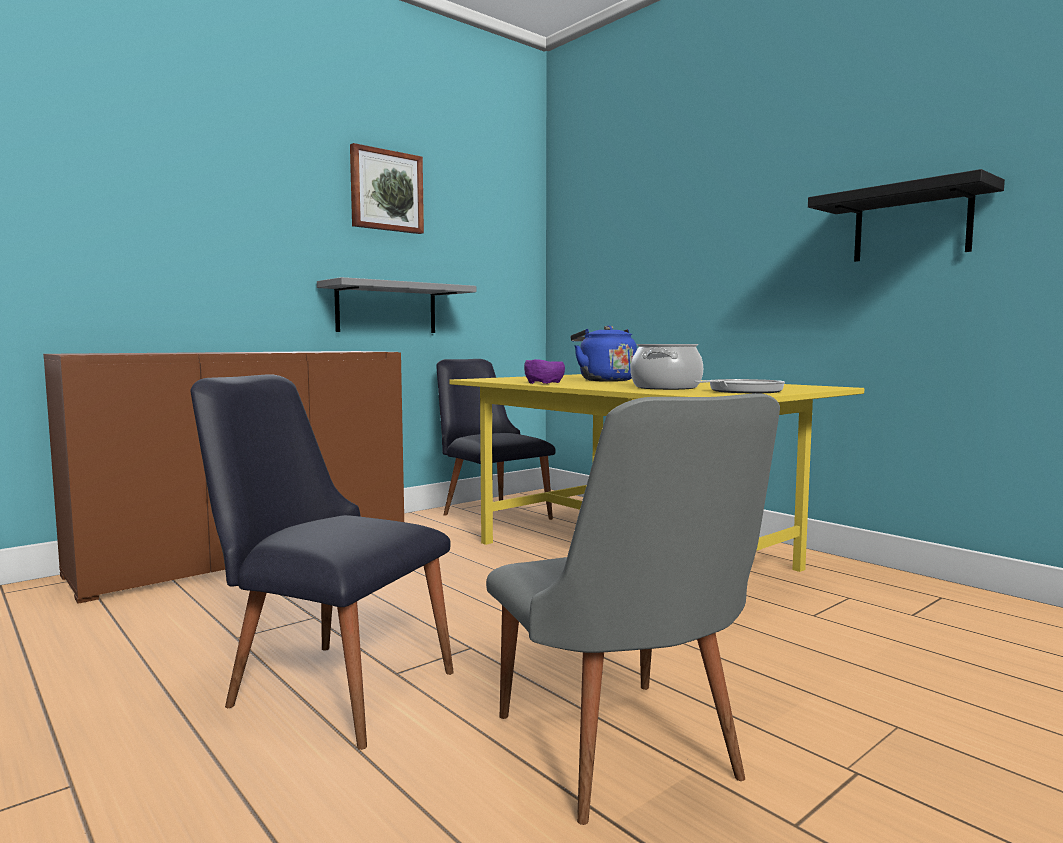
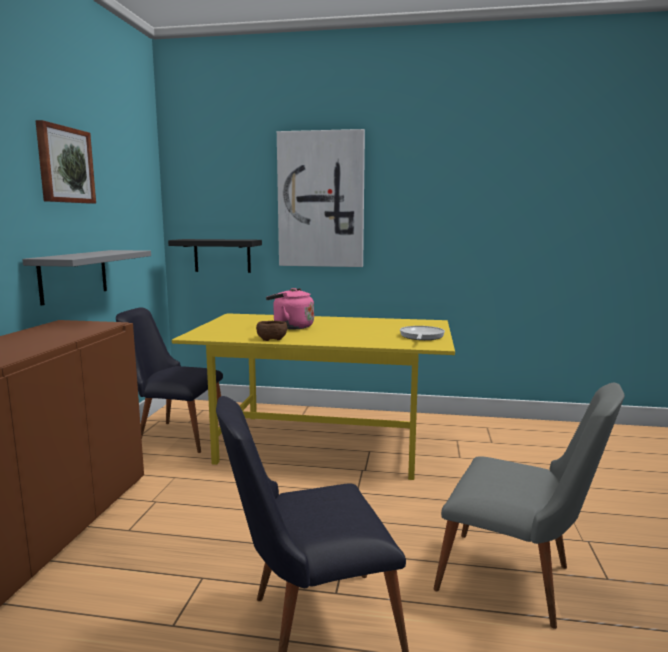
camera: 40 degrees left, 5 degrees up
(544, 383) = (271, 338): purple bowl -> brown bowl
(604, 380) = (290, 327): blue kettle -> pink kettle
(665, 387) = (368, 336): cooking pot -> none
(710, 214) = (321, 200): none -> picture
(911, 225) = (455, 224): black shelf -> black shelf (222, 255)

